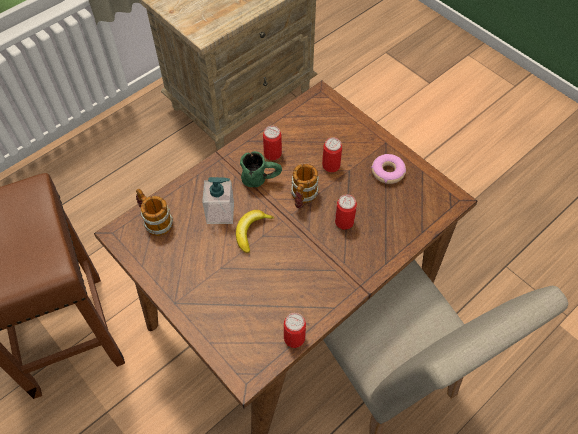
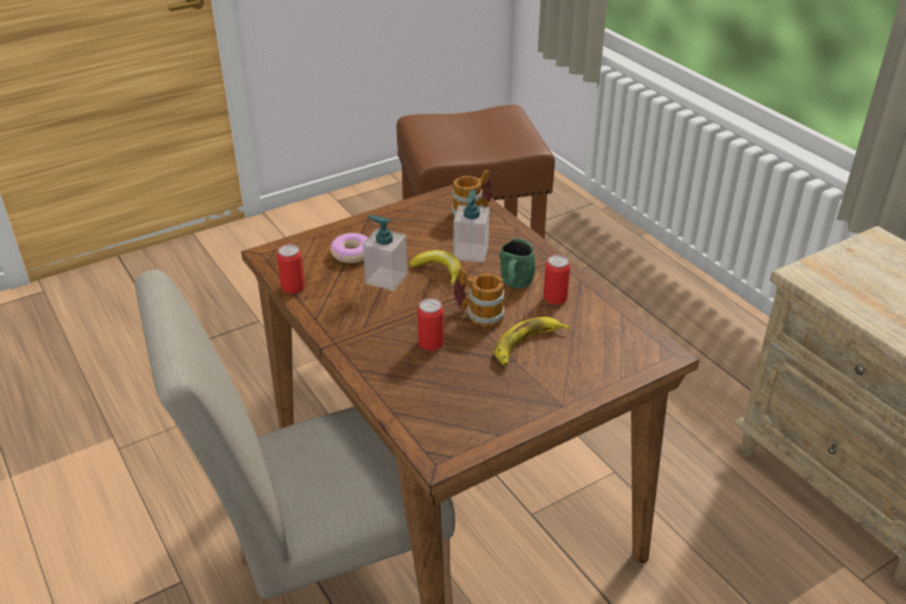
camera: 100 degrees right, 20 degrees down
(268, 267) = (386, 278): none -> soap dispenser
(331, 165) = (526, 345): can -> banana
(387, 172) = (505, 397): donut -> donut (352, 253)

